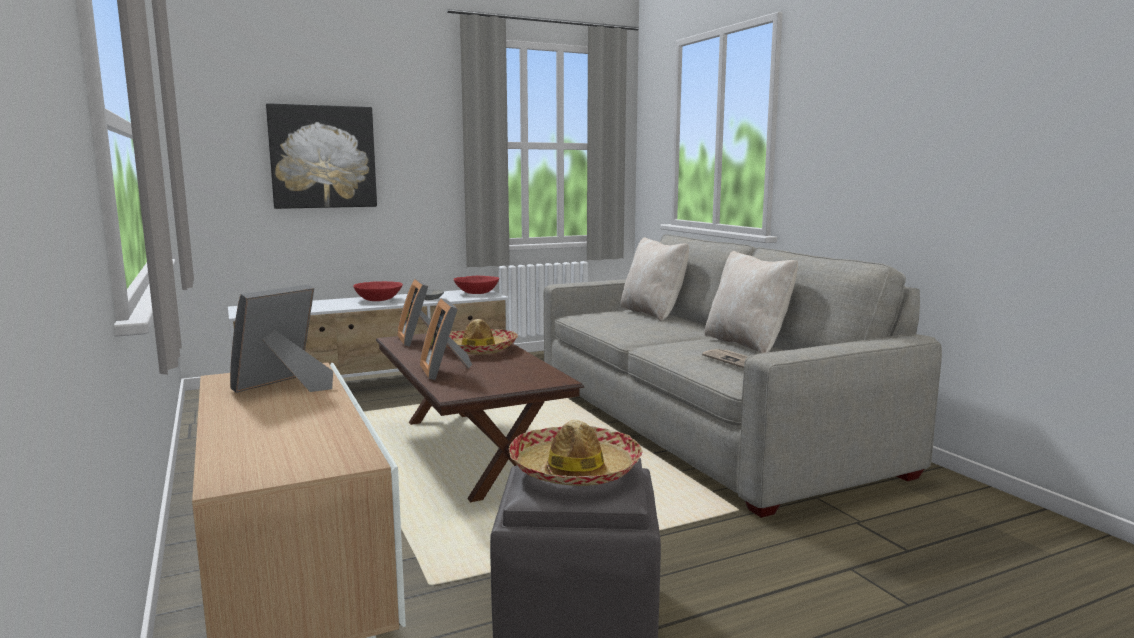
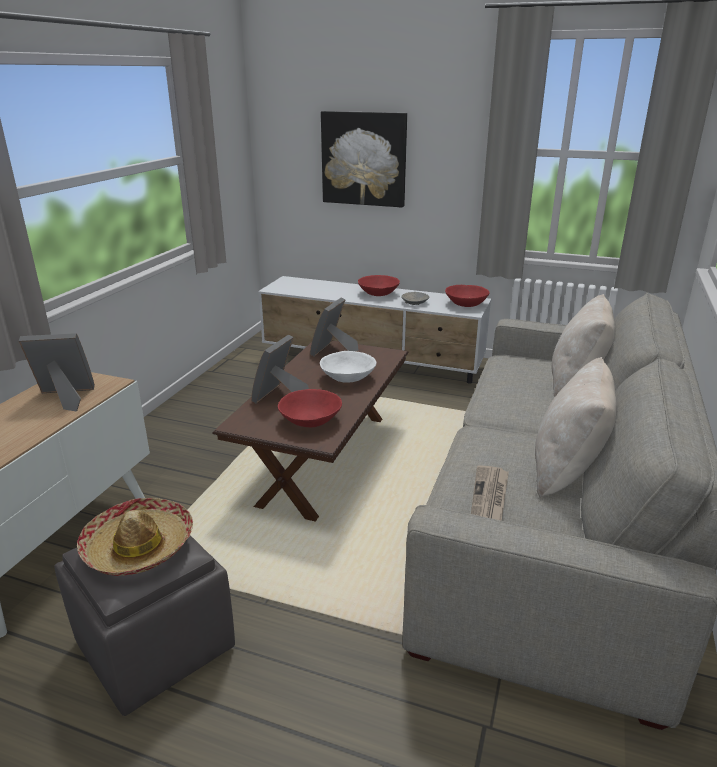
camera: 45 degrees right, 15 degrees up
(478, 349) = (347, 378): hat -> white bowl
(516, 375) = (310, 421): none -> red bowl

